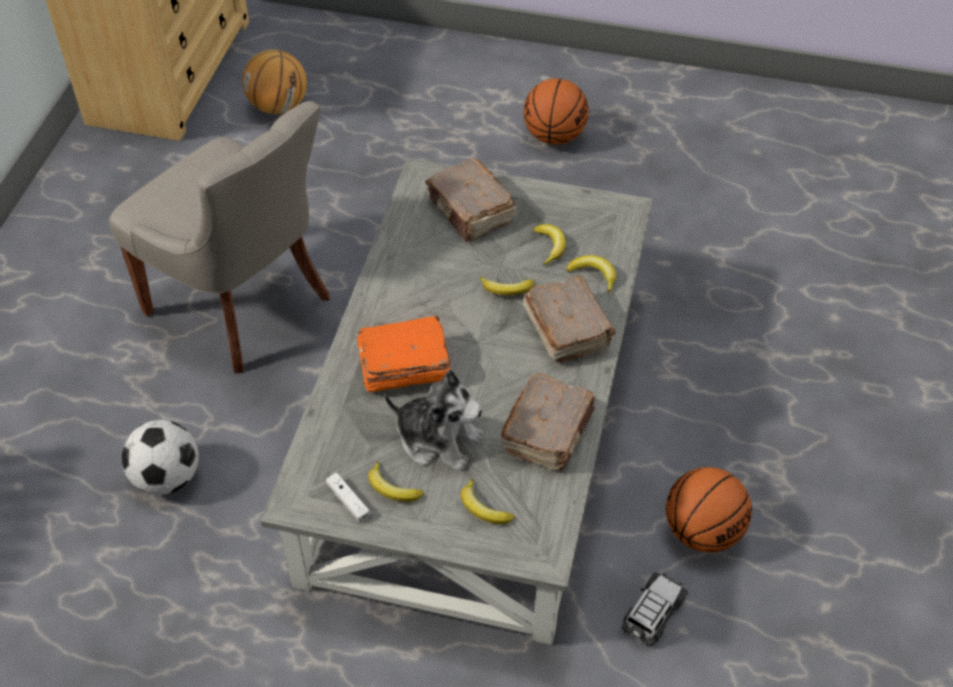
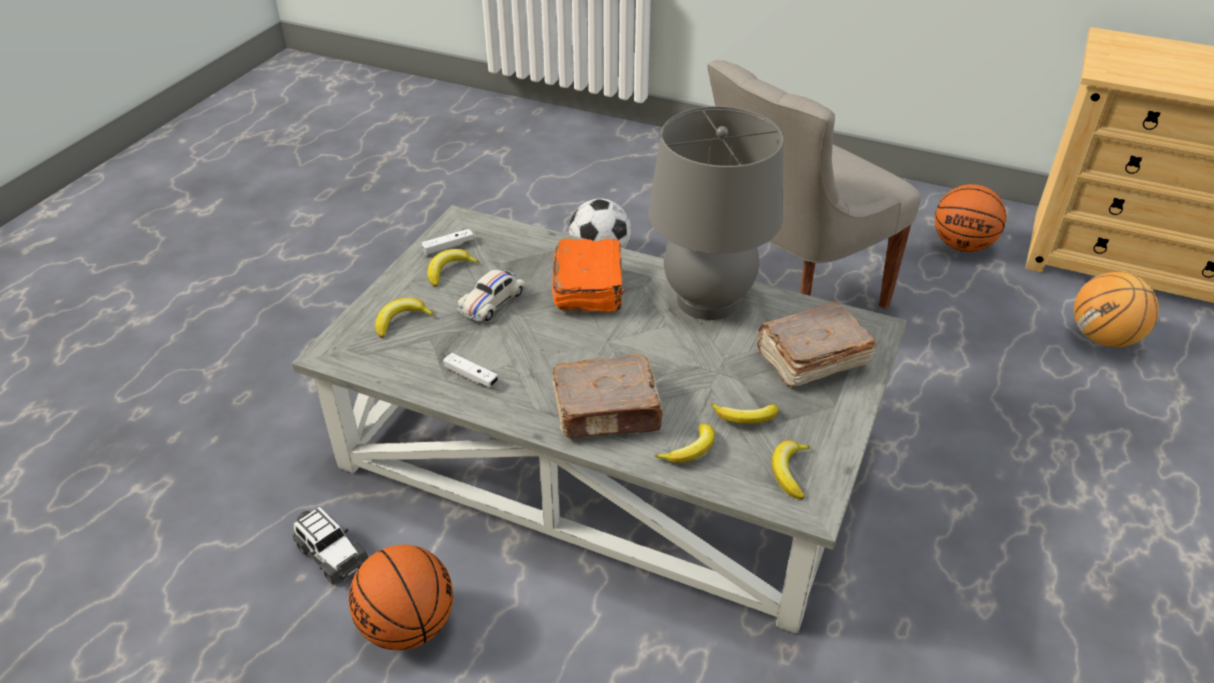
camera: 100 degrees right, 10 degrees down
(405, 279) = (707, 300): none -> grey table lamp
(438, 439) = (492, 302): plush toy -> white toy car
(506, 290) = (678, 372): banana -> banana (789, 472)
(548, 431) = (471, 376): brown book -> white game controller
(554, 136) = (1117, 603): basketball -> basketball (962, 245)

